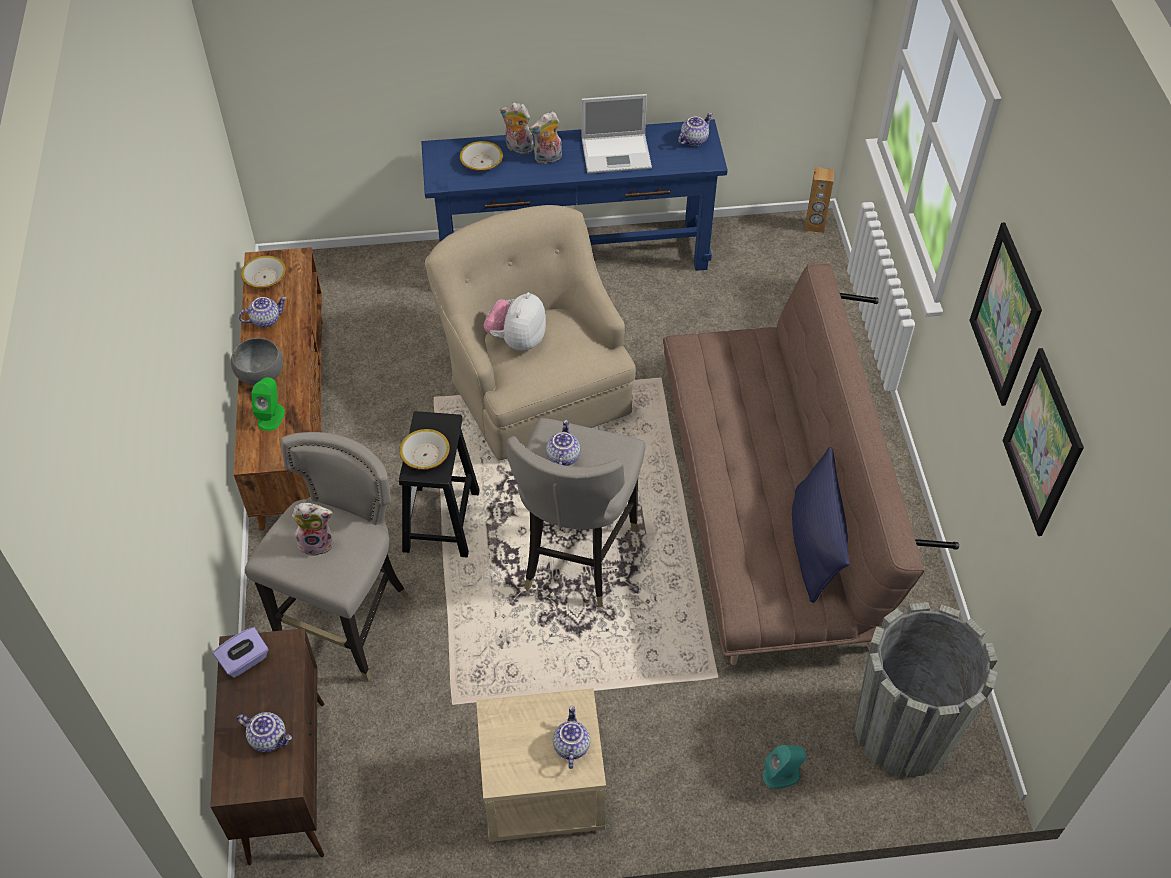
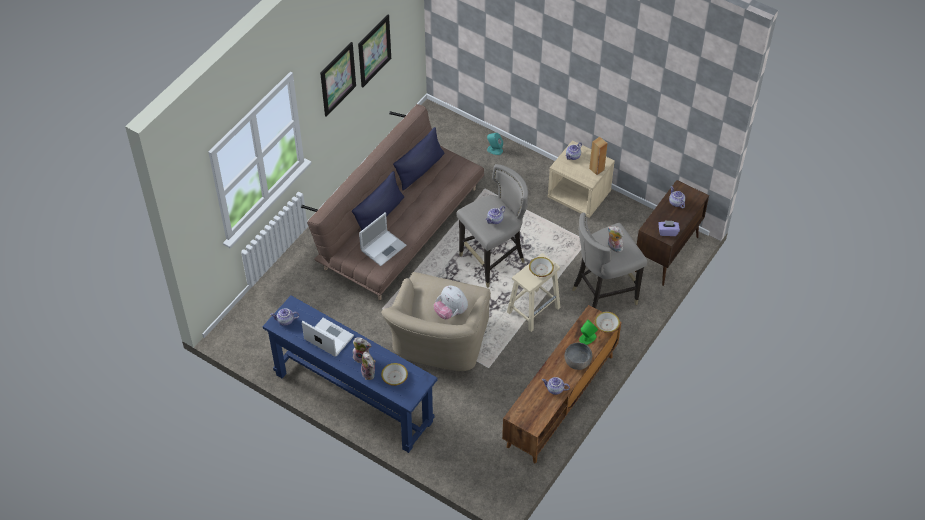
camera: 140 degrees left, 0 degrees up
(265, 277) = (538, 414): bowl -> bowl (606, 325)
(441, 522) = (534, 309): black stool -> beige stool
(517, 340) = (451, 312): plush toy -> plush toy turned 75 degrees clockwise
(719, 380) = (384, 247): none -> laptop
(784, 425) = (379, 215): none -> blue pillow
(814, 226) = (225, 333): brown speaker -> brown speaker (597, 169)
(902, 732) = (441, 135): grey planter -> none

